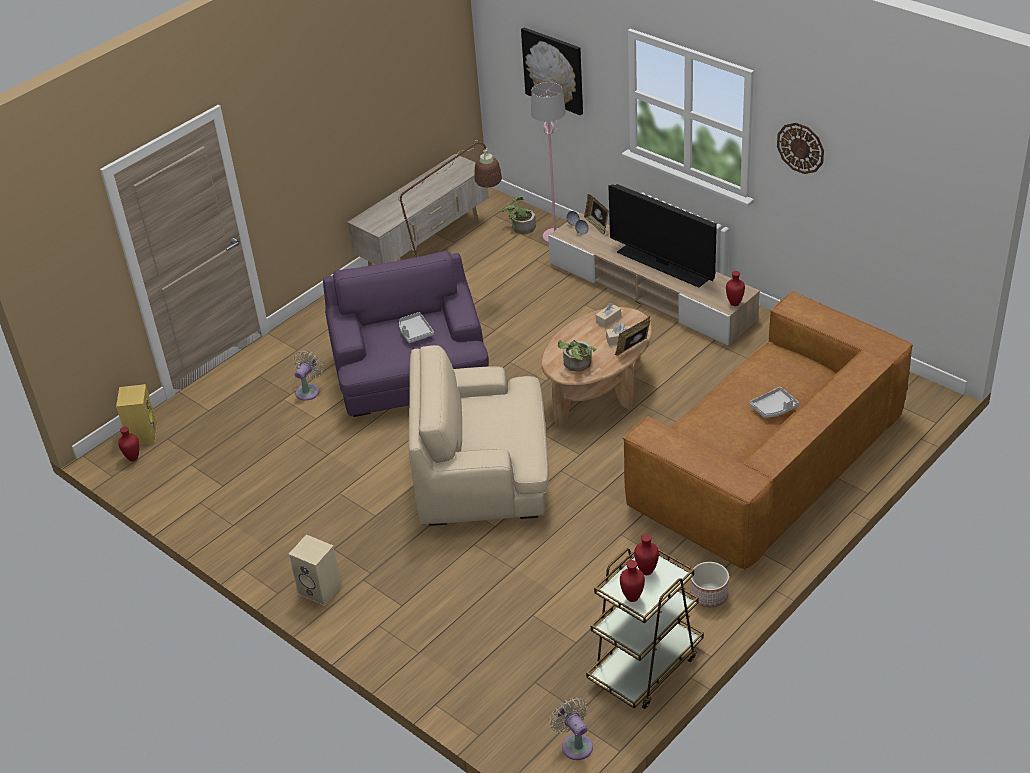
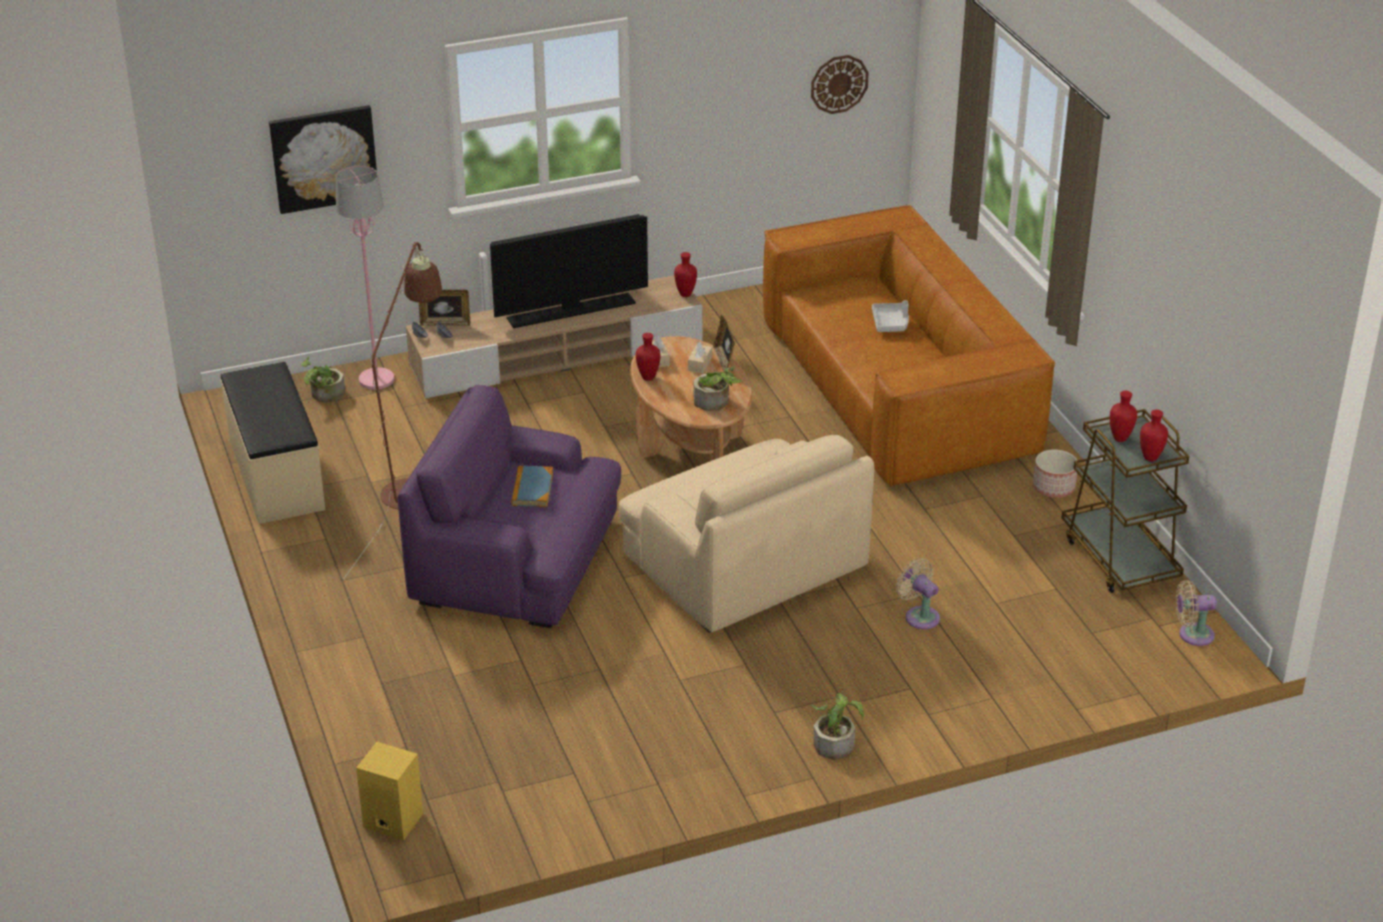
camera: 65 degrees left, 5 degrees down
(133, 458) = (435, 841): red vase -> red vase (647, 377)
(309, 390) = (459, 650): beige fan -> beige fan (919, 616)
(321, 590) = (835, 741): beige speaker -> potted plant
(415, 332) = (532, 489): grey tray -> book
(425, 248) = (275, 475): beige tv stand -> beige bench
(483, 471) = (743, 564): beige armchair -> beige armchair turned 60 degrees counterclockwise
(800, 148) = (696, 79): wall clock -> wall clock (839, 84)

